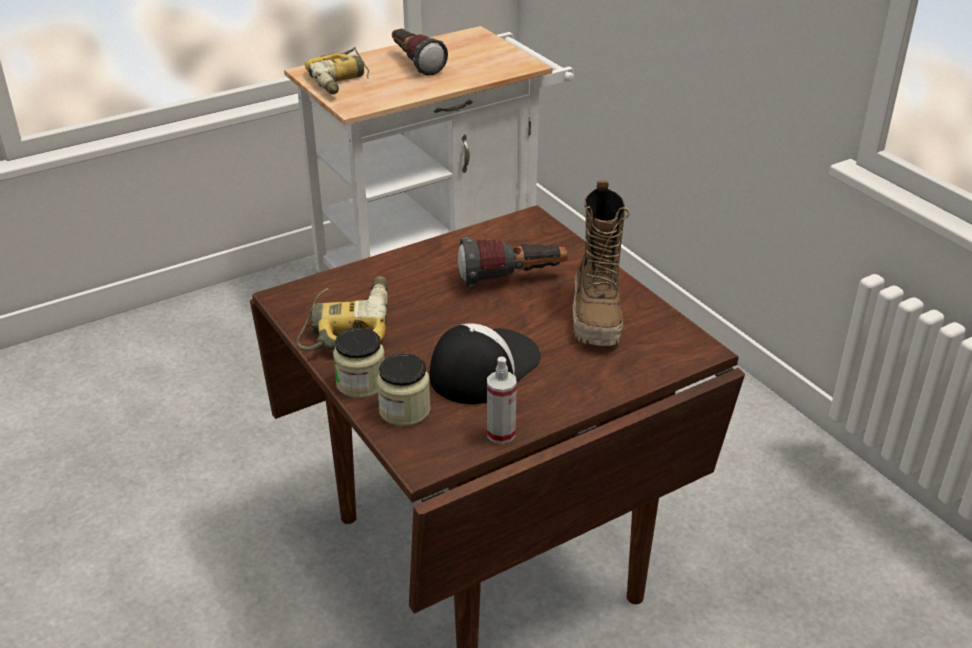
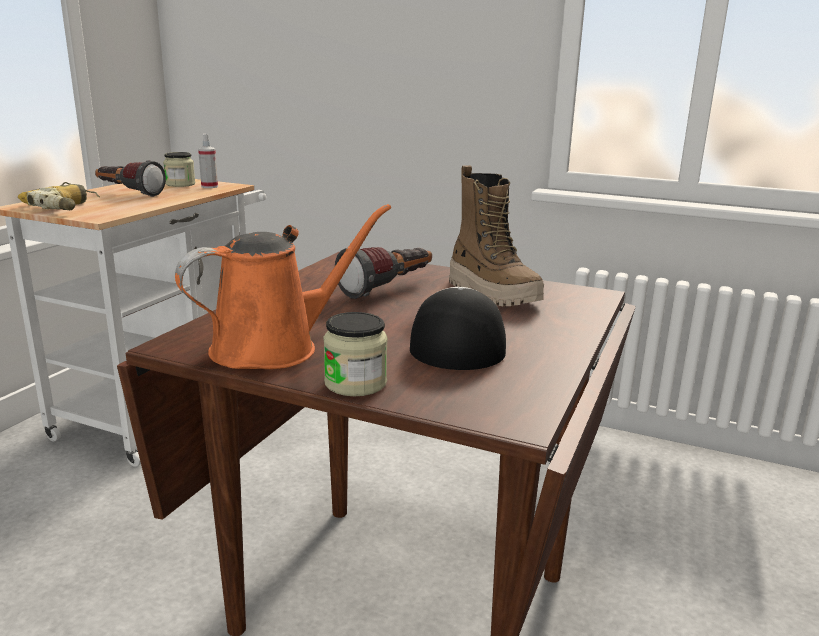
camera: 35 degrees left, 15 degrees down
(347, 324) = (274, 347): power drill -> orange watering can
(404, 410) = (433, 389): jar -> jar (180, 184)
(501, 434) = (549, 378): spray bottle -> spray bottle (209, 186)

